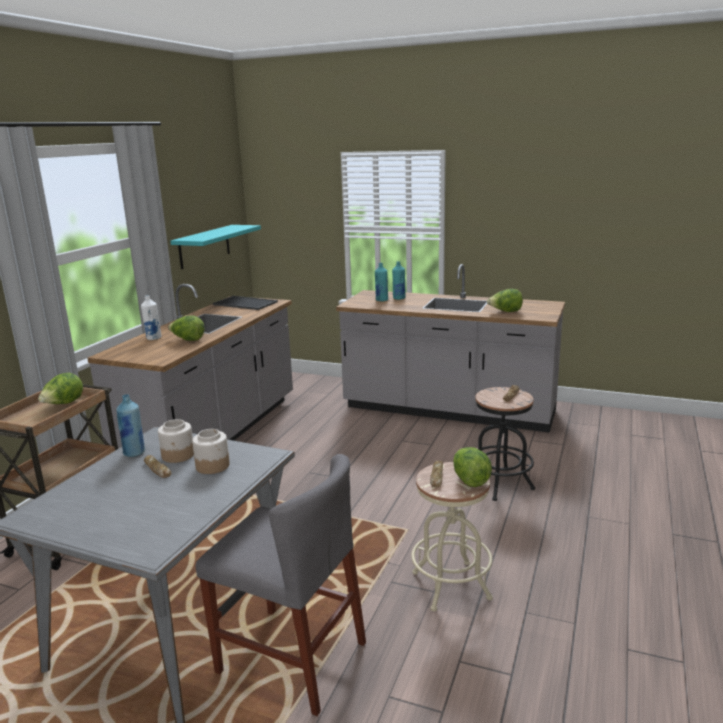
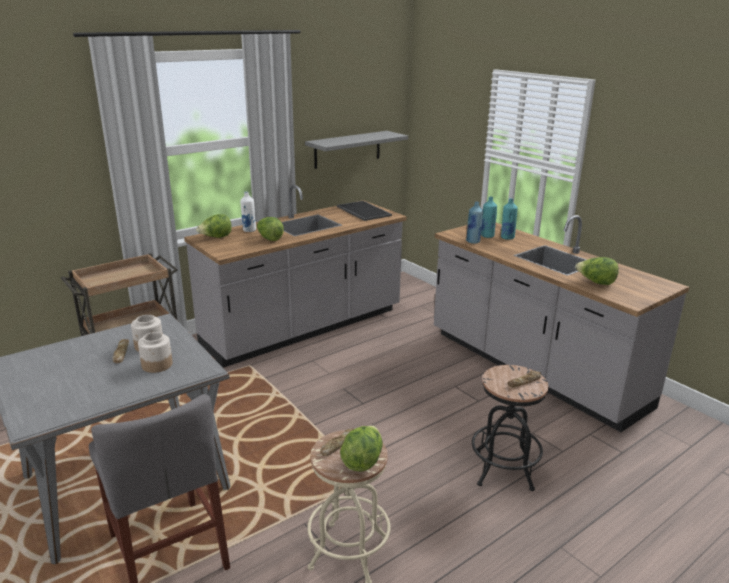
camera: 30 degrees right, 5 degrees up
(63, 404) = (137, 273): lettuce -> lettuce (216, 238)
(134, 453) = (127, 332): blue bottle -> blue bottle (473, 241)
(204, 246) = (347, 149): turquoise shelf -> grey shelf

